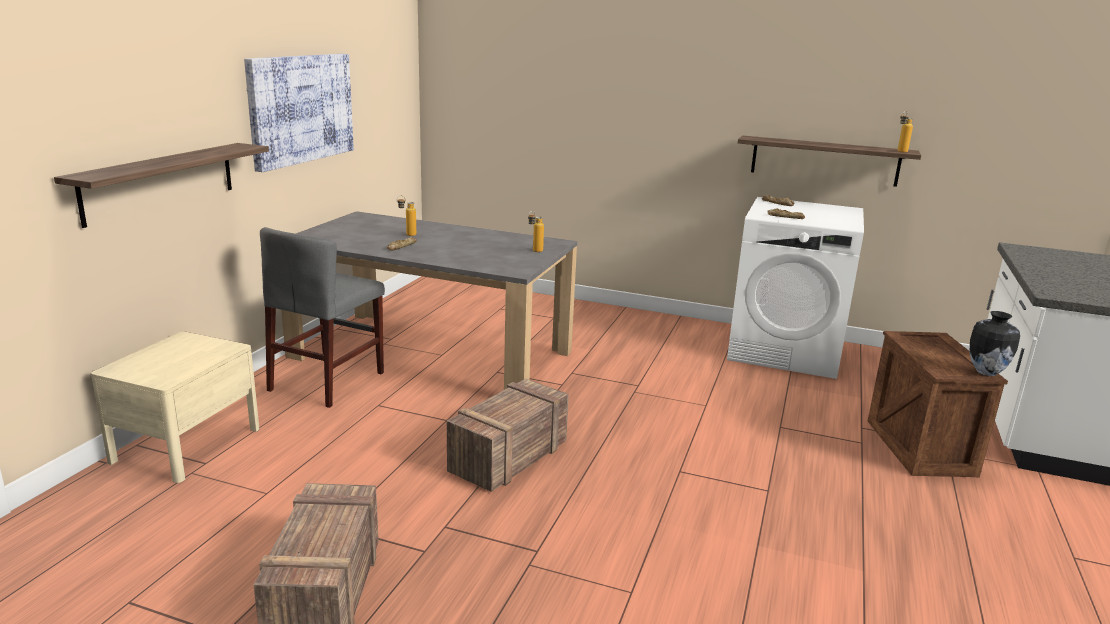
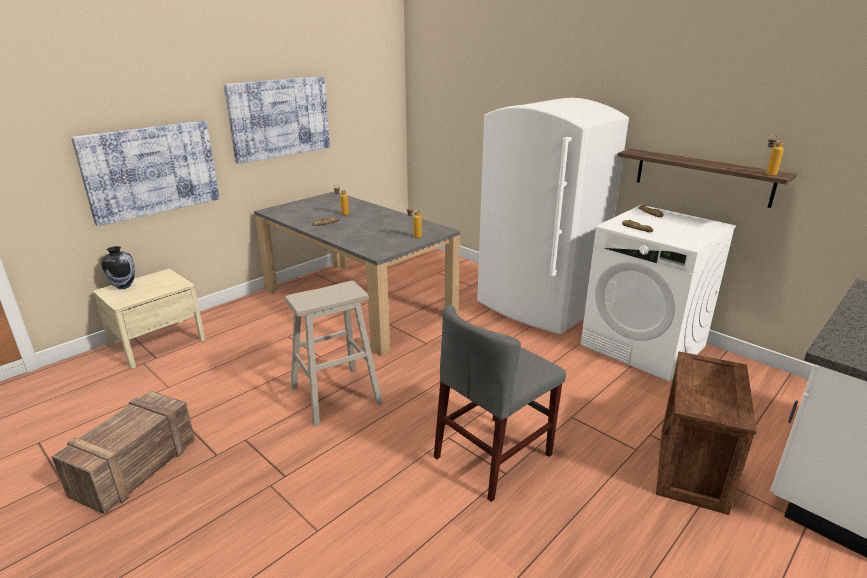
camera: 25 degrees right, 5 degrees up
(160, 182) = (151, 170): shelf -> picture
(327, 381) = (274, 312): grey chair -> grey chair (493, 456)
(509, 456) = (336, 394): crate -> beige stool
(648, 329) = (538, 307): none -> white fridge
(985, 372) = (740, 416): vase -> vase (124, 286)

